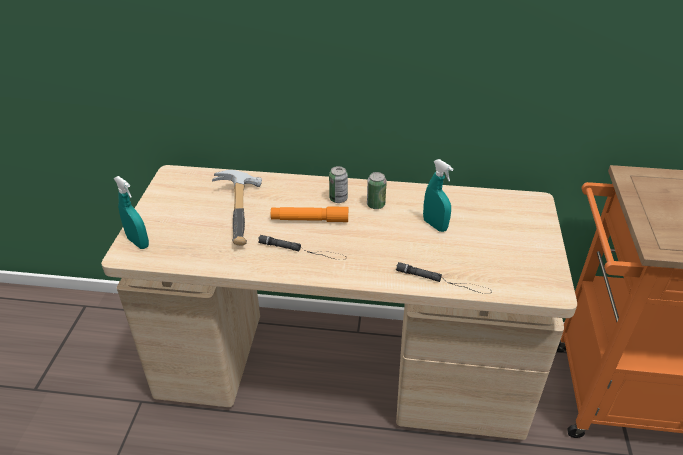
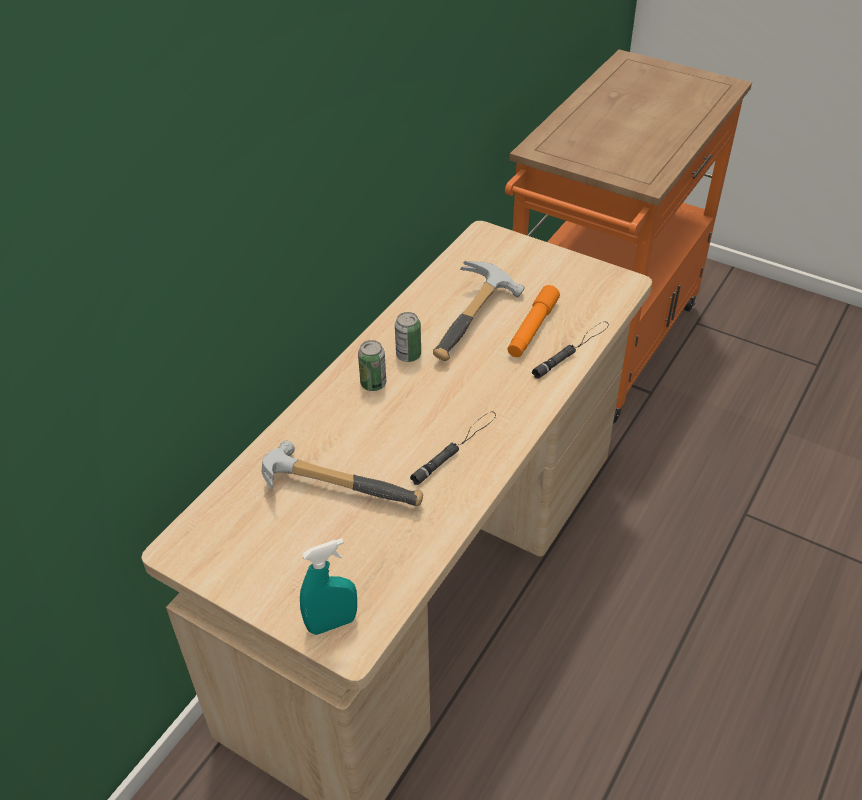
camera: 65 degrees left, 5 degrees up
(310, 219) = (399, 423): orange flashlight -> orange flashlight (532, 328)
(435, 225) = (478, 321): turquoise spray bottle -> hammer

